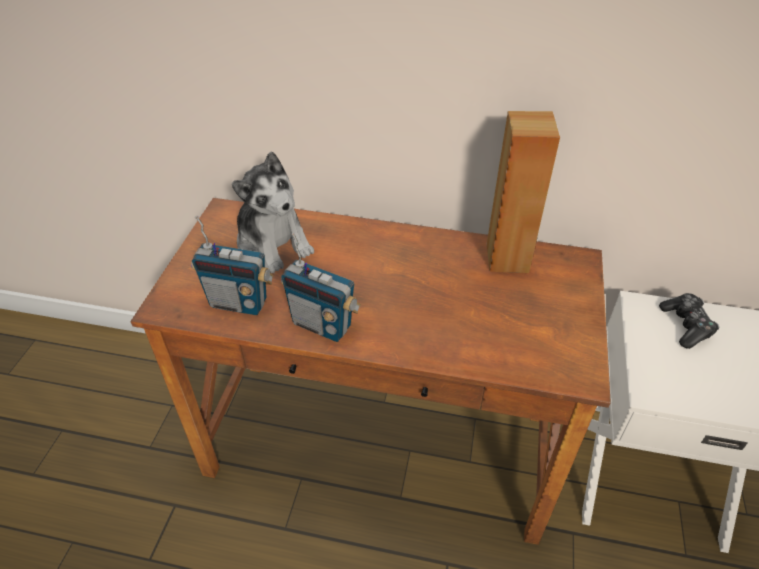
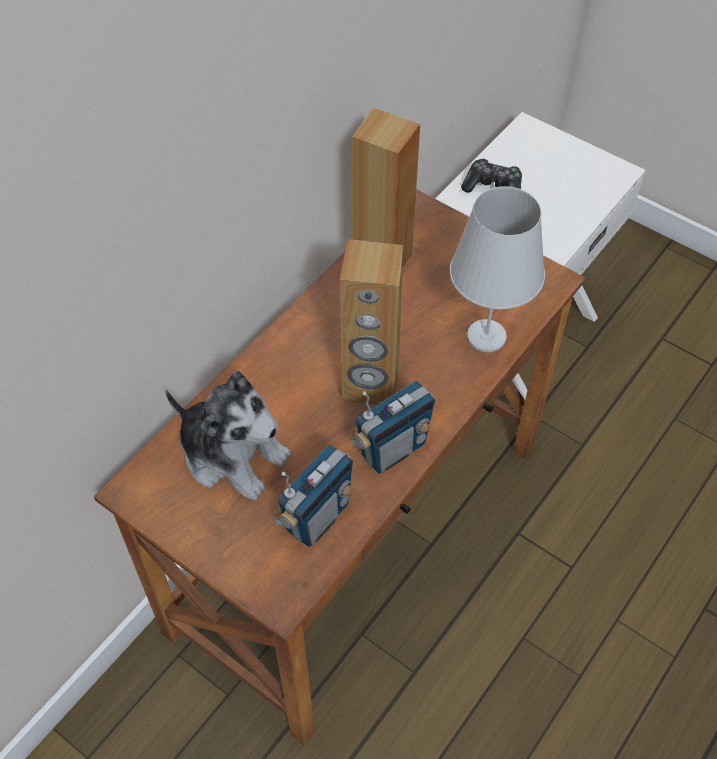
camera: 65 degrees left, 10 degrees up
(273, 243) = (233, 454): plush toy -> plush toy turned 45 degrees clockwise
(376, 292) = (370, 385): none -> brown speaker
(477, 347) = (485, 336): none -> white table lamp

